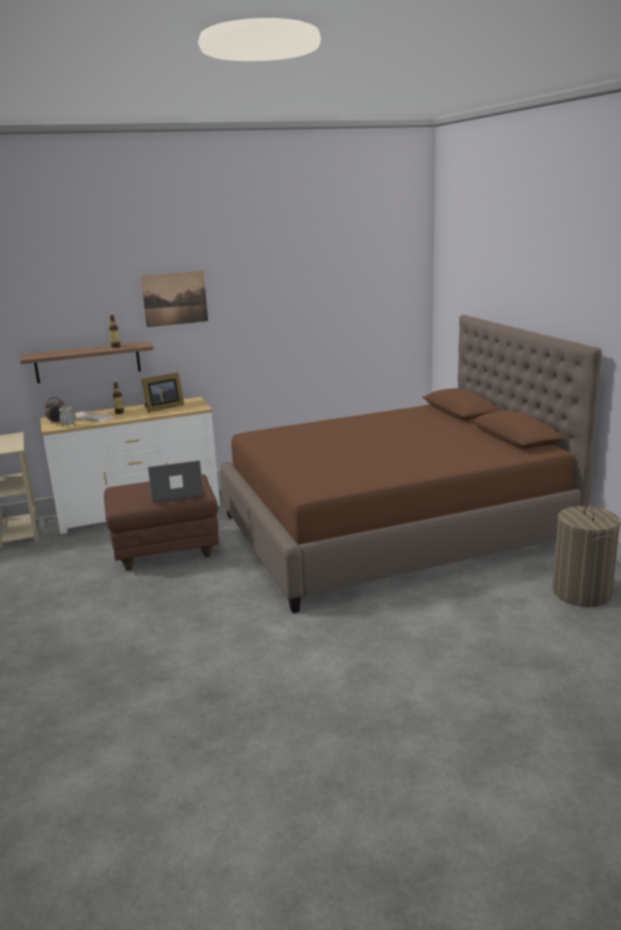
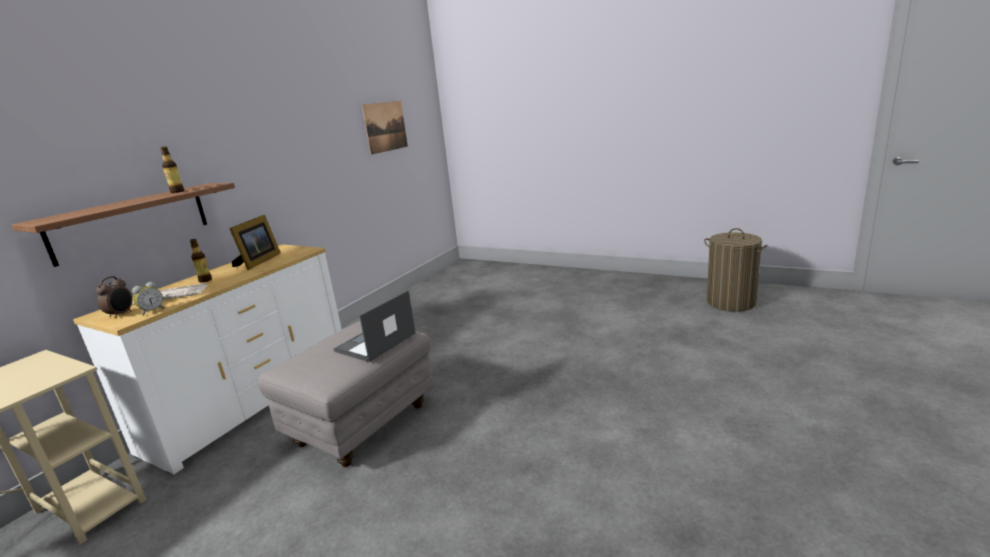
camera: 40 degrees left, 0 degrees up
(165, 552) = (363, 426): brown ottoman -> grey ottoman
(175, 298) = (231, 125): picture -> picture (385, 126)
(393, 530) = (541, 315): brown bed -> none

